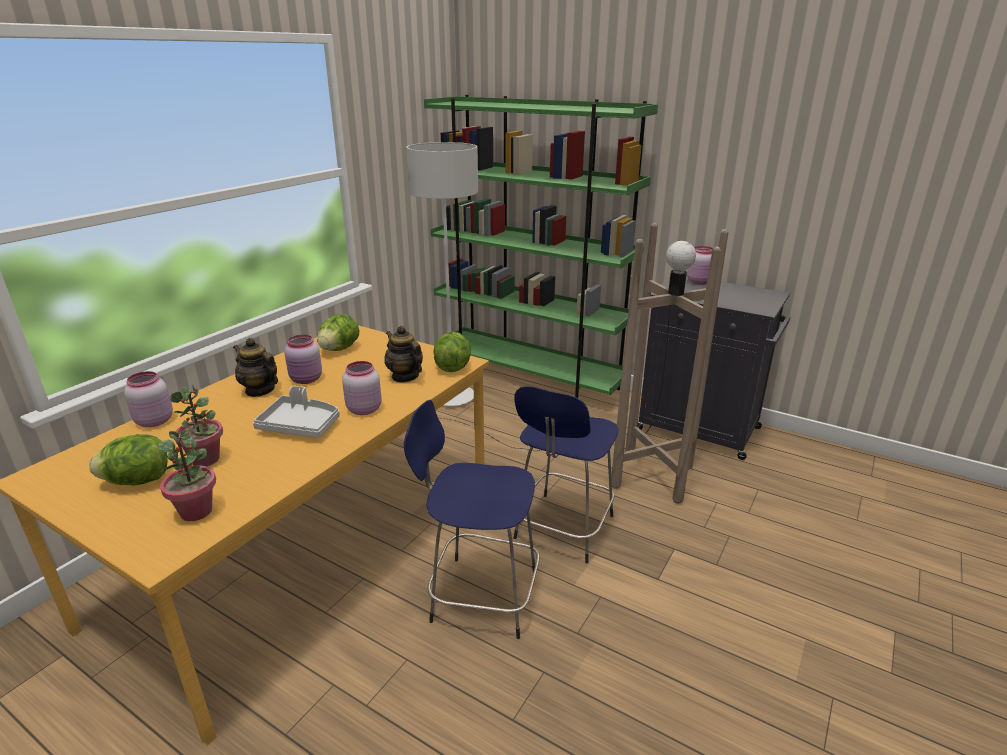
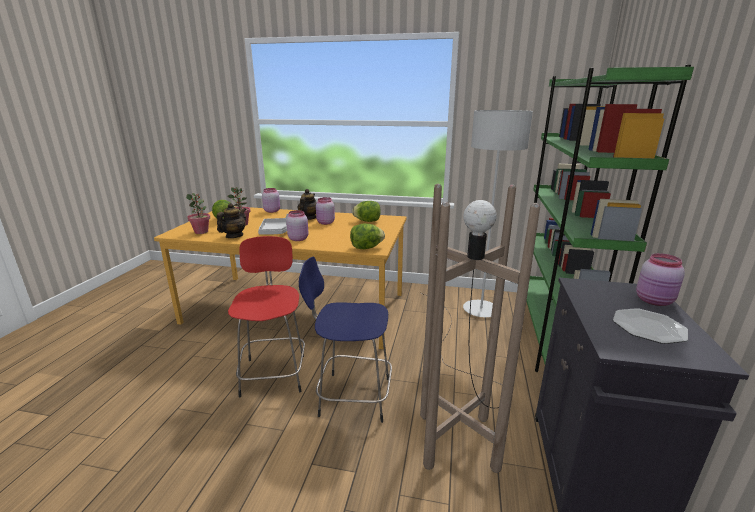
camera: 70 degrees right, 5 degrees down
(405, 376) = (343, 239): teapot -> teapot (234, 236)
(480, 595) = (274, 373): blue stool -> red stool
(737, 294) = (648, 327): none -> plate

